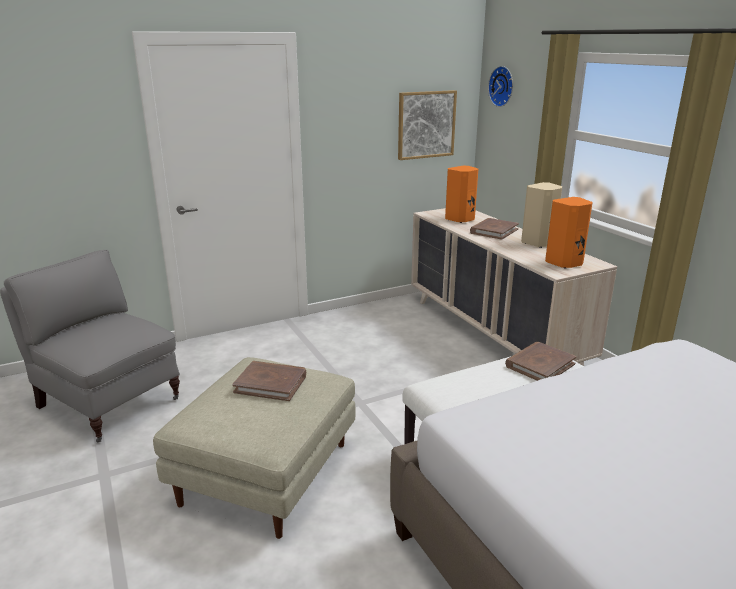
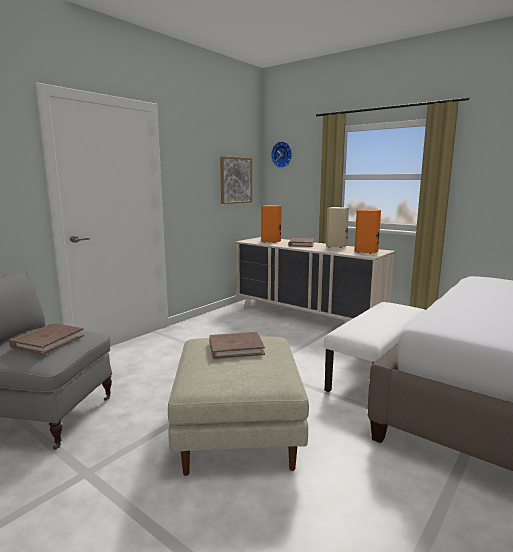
camera: 25 degrees left, 10 degrees down
(540, 365) = (392, 309): brown book -> brown book (48, 341)

